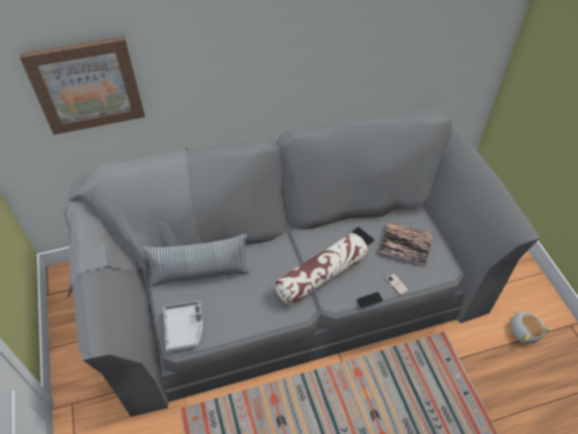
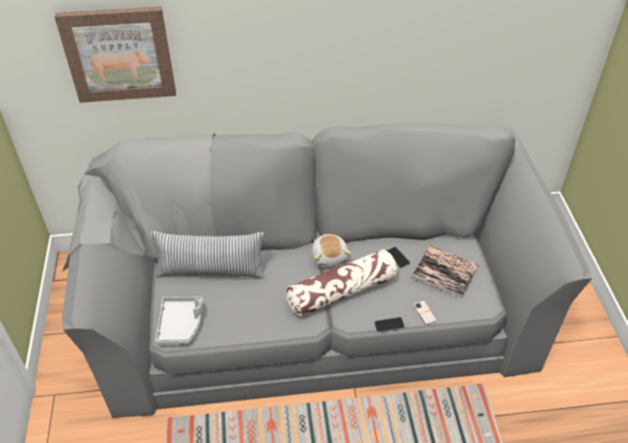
camera: 10 degrees right, 5 degrees down
(524, 331) = (580, 398): plush toy -> plush toy (330, 257)

